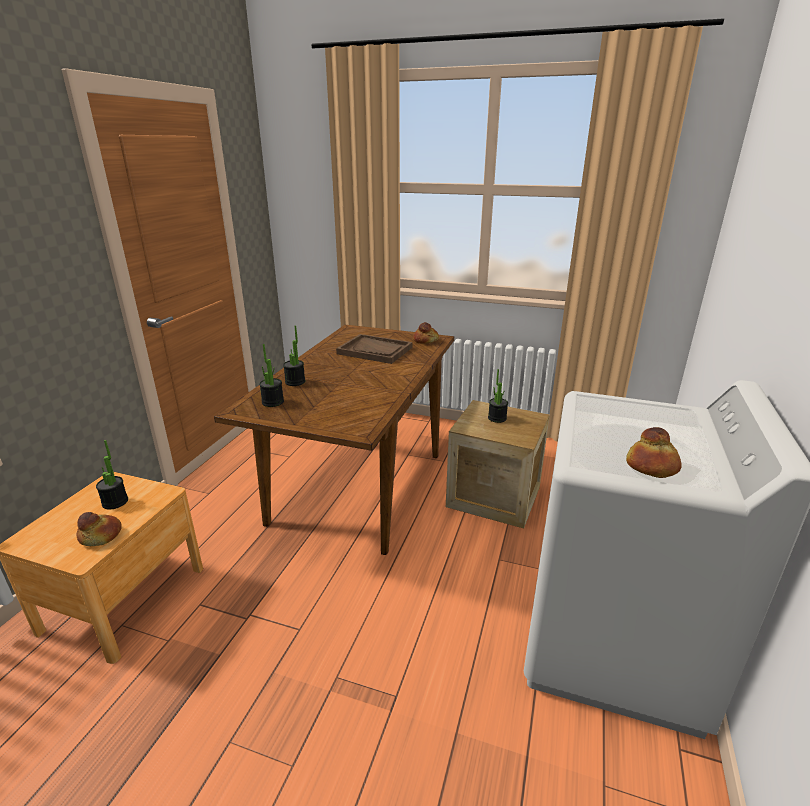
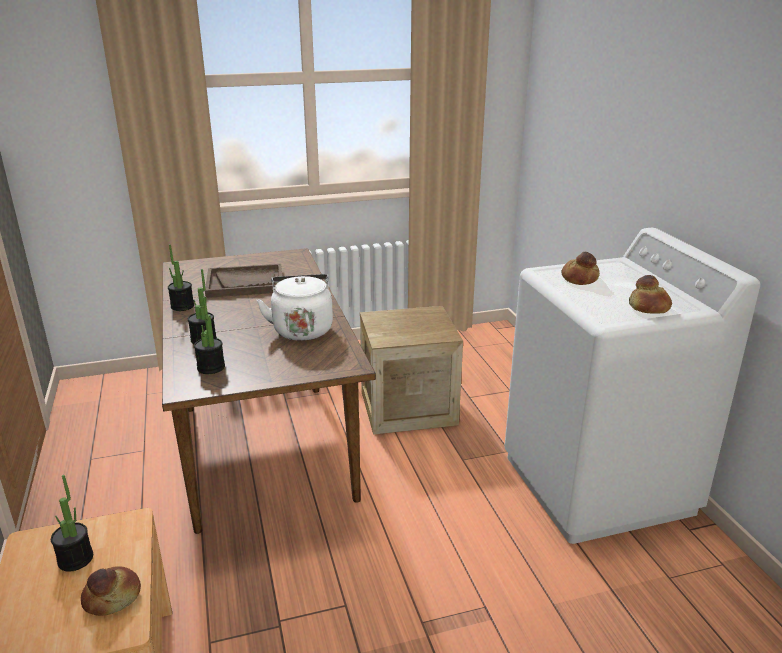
camera: 35 degrees left, 0 degrees up
(366, 394) = (302, 329): none -> white kettle
(425, 340) = (285, 259): bread -> bread (580, 278)
(497, 418) = (402, 323): potted plant -> potted plant (182, 306)

